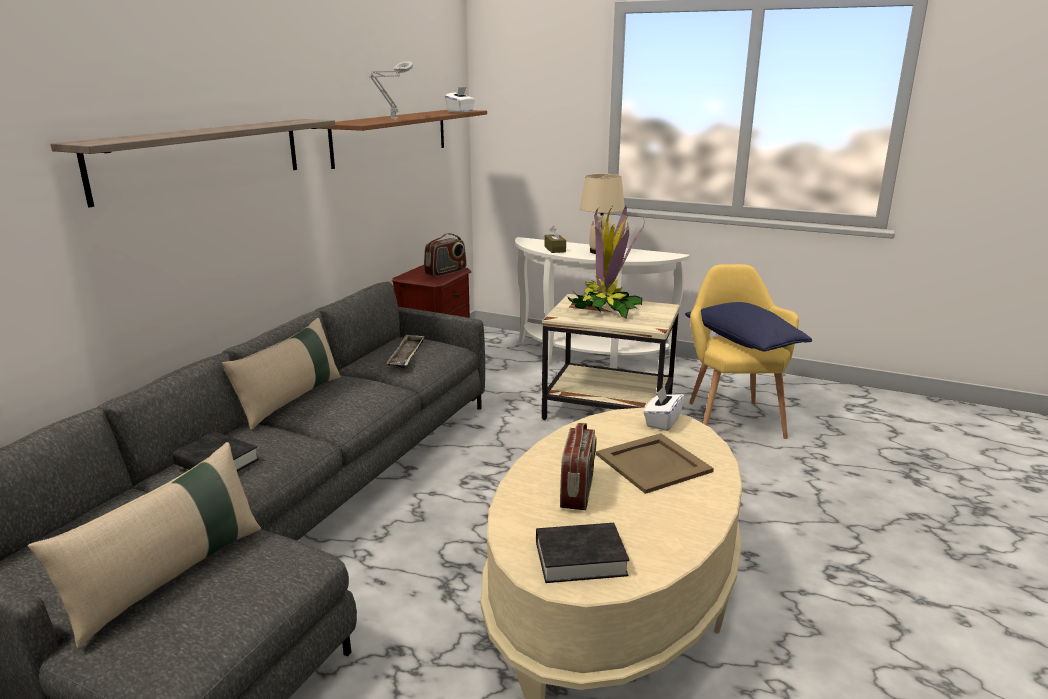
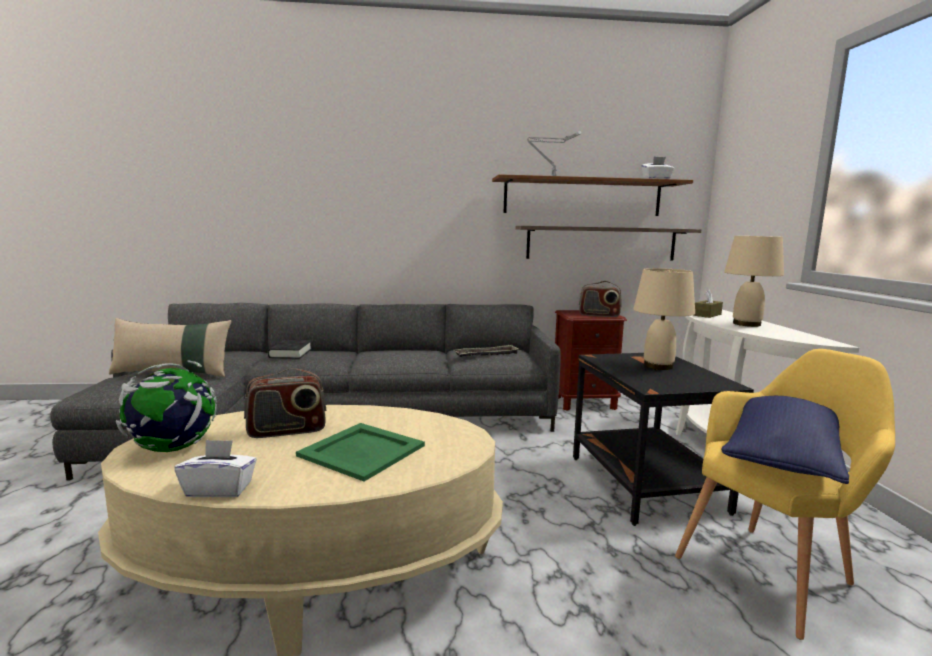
camera: 60 degrees right, 10 degrees down
(203, 157) = (386, 188): shelf -> shelf (601, 243)
(290, 399) = (386, 350): beige pillow -> none
(580, 558) = (172, 449): black book -> globe
(604, 308) = (657, 366): potted plant -> beige table lamp
(609, 409) = (647, 484): beige side table -> black side table
(653, 463) = (360, 451): beige tray -> green tray
(662, 422) = (460, 442): white tissue box -> white tissue box (219, 489)

